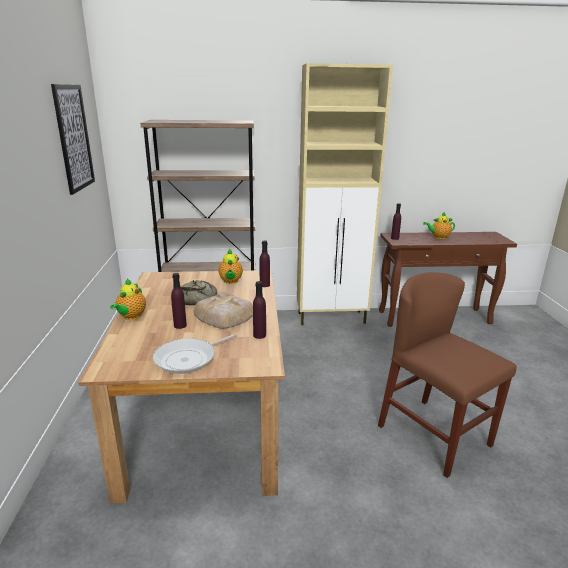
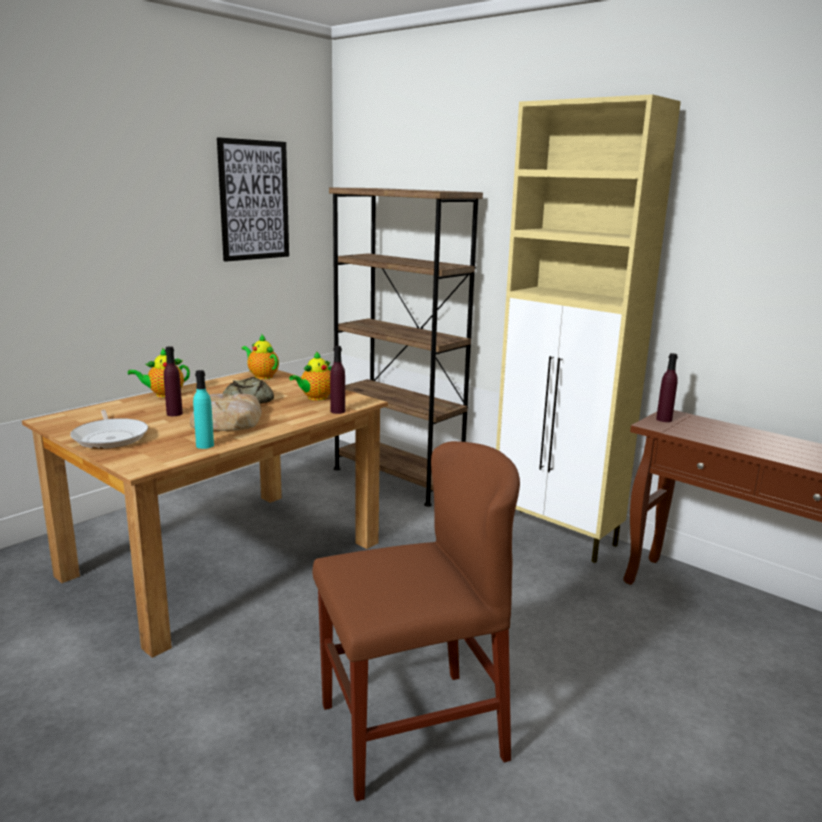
camera: 45 degrees right, 5 degrees down
(189, 359) = (110, 437): frying pan -> frying pan turned 120 degrees counterclockwise
(259, 335) = (205, 445): purple bottle -> turquoise bottle
(434, 435) = (411, 731): brown chair -> brown chair turned 60 degrees clockwise
(438, 237) = (758, 440): teapot -> teapot (262, 376)

